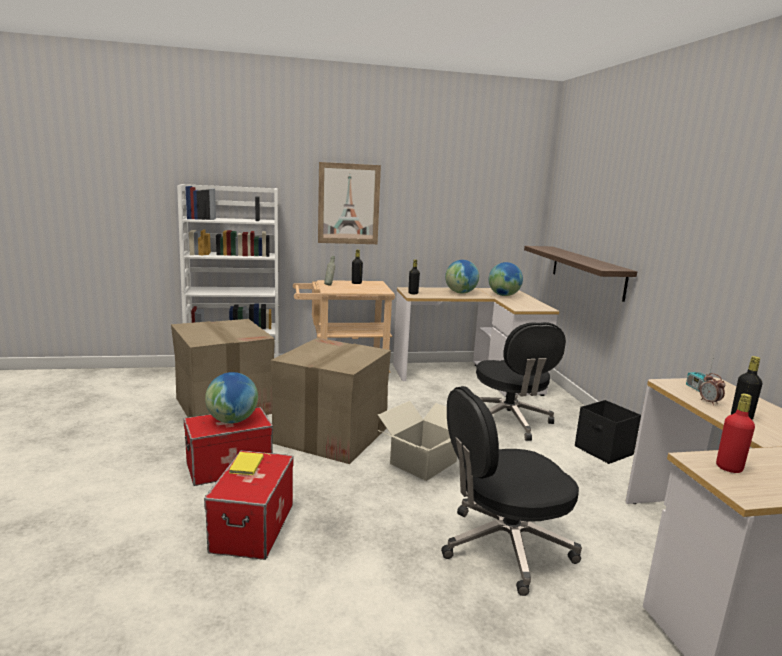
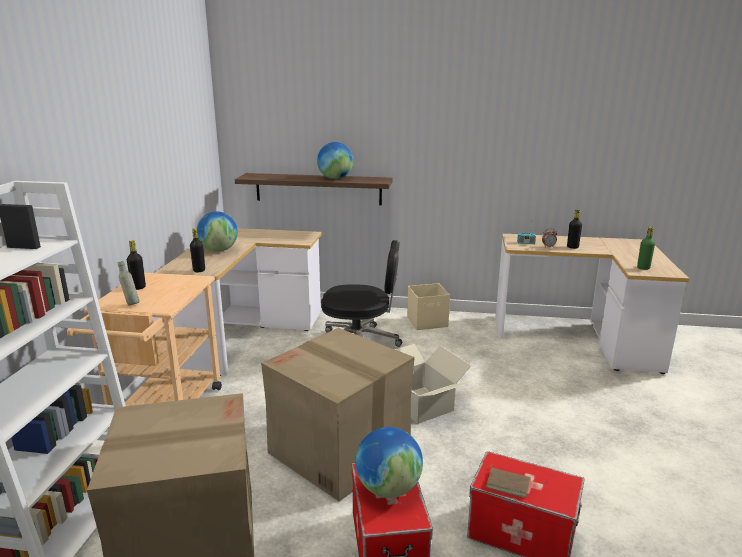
camera: 70 degrees left, 5 degrees up
(248, 466) = (508, 483): yellow book -> brown book
(348, 204) = (89, 179): picture -> none
(503, 295) = (248, 237): globe -> globe (335, 179)
(503, 547) = (551, 399): black office chair -> none
(604, 451) = (428, 322): black storage box -> beige storage box
(729, 468) = (643, 268): red bottle -> green bottle

